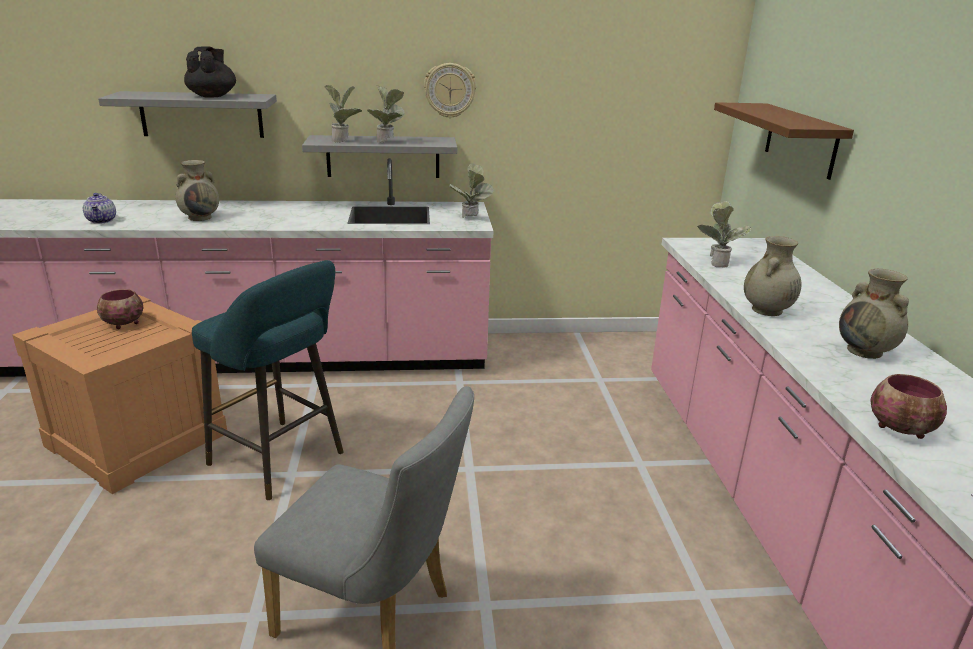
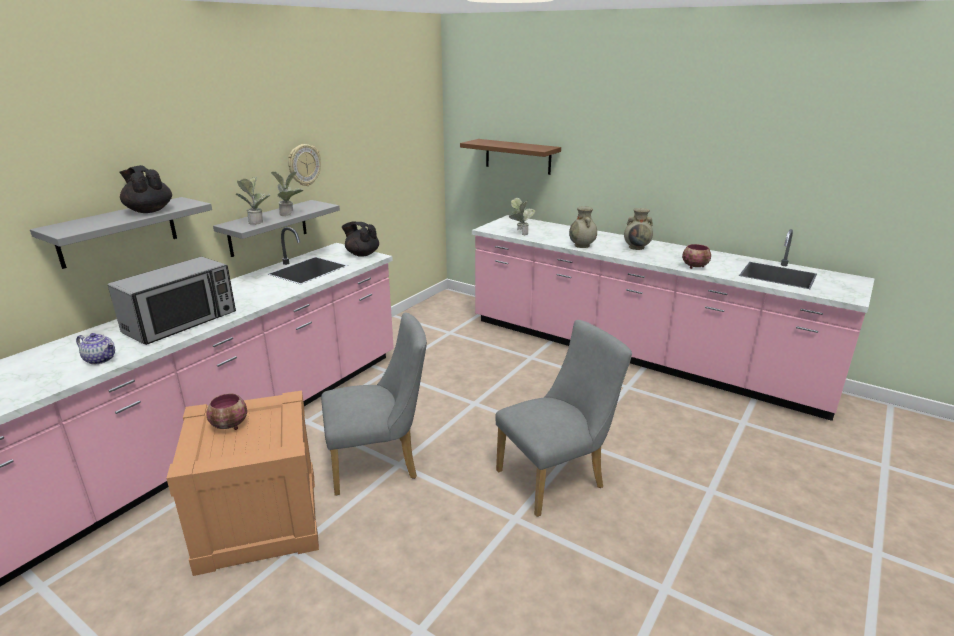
camera: 50 degrees left, 0 degrees up
(200, 217) = (181, 322): beige vase -> microwave
(281, 461) = (380, 463): turquoise stool -> grey chair
(471, 219) = (362, 254): potted plant -> black teapot

